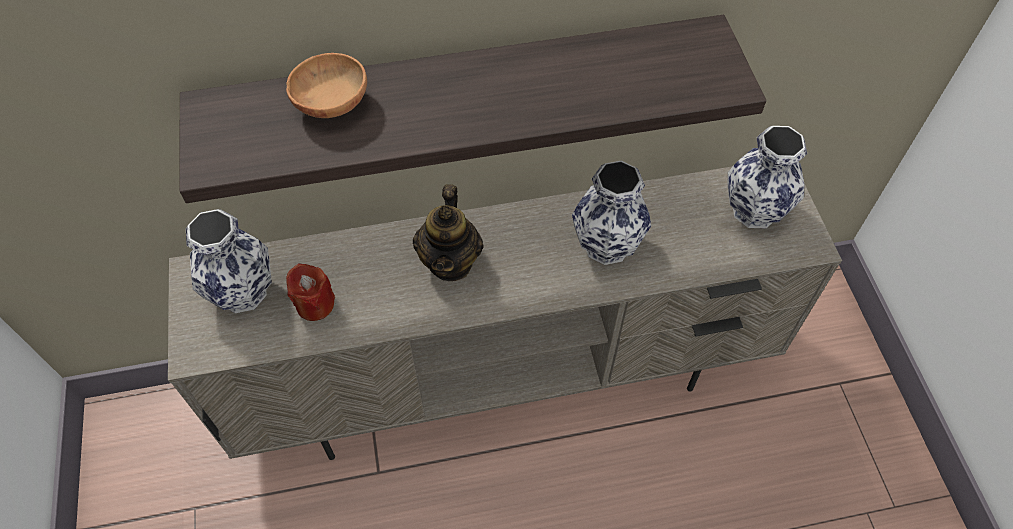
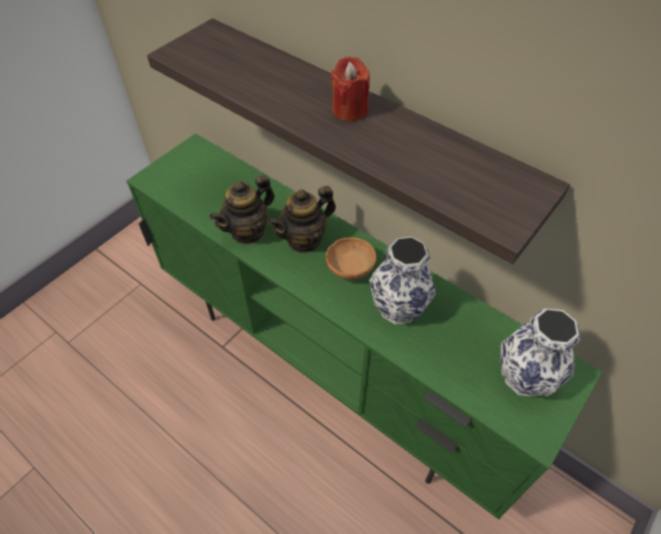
camera: 50 degrees right, 5 degrees down
(241, 292) = (200, 171): vase -> none
(315, 304) = (219, 203): red candle -> red candle (349, 110)
(331, 103) = (262, 66): brown bowl -> brown bowl (350, 268)
(386, 304) = (248, 231): none -> teapot
(508, 380) = (334, 368): beige tv stand -> green tv stand

